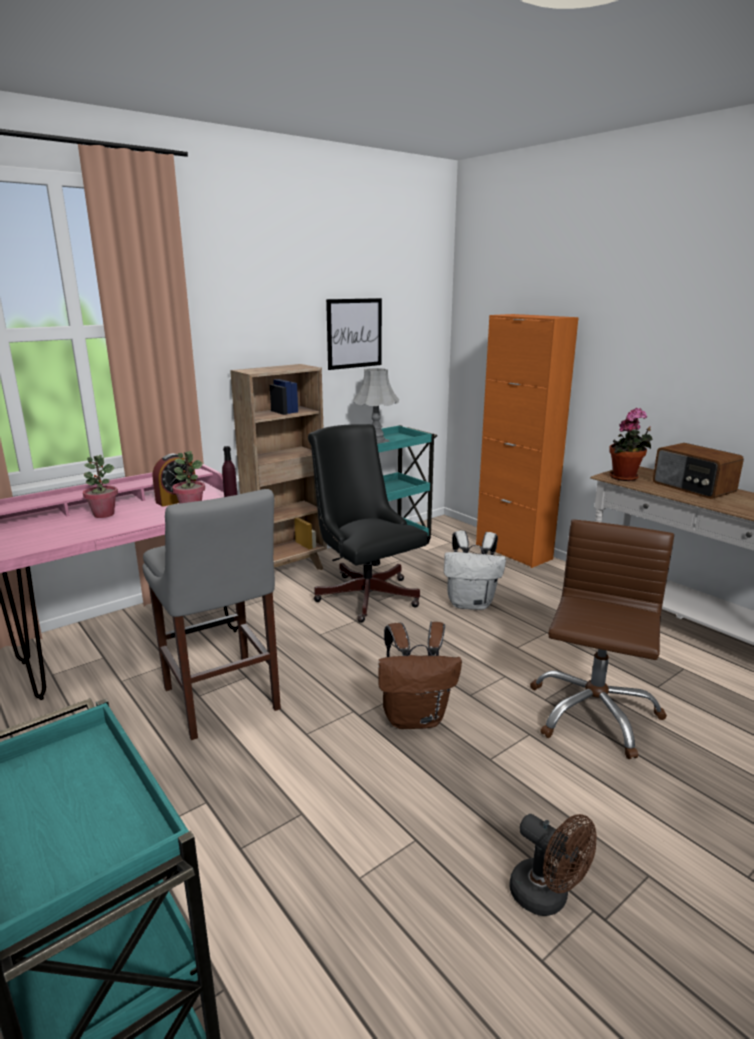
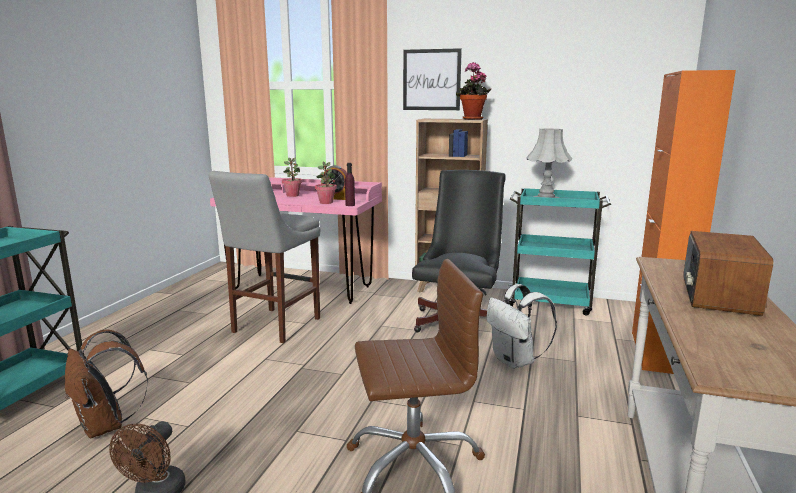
camera: 55 degrees right, 5 degrees down
(354, 333) = (551, 96): picture -> picture (431, 80)
(415, 717) = (319, 387): brown backpack -> brown backpack (106, 426)
(625, 478) = (665, 267): potted plant -> potted plant (472, 119)

